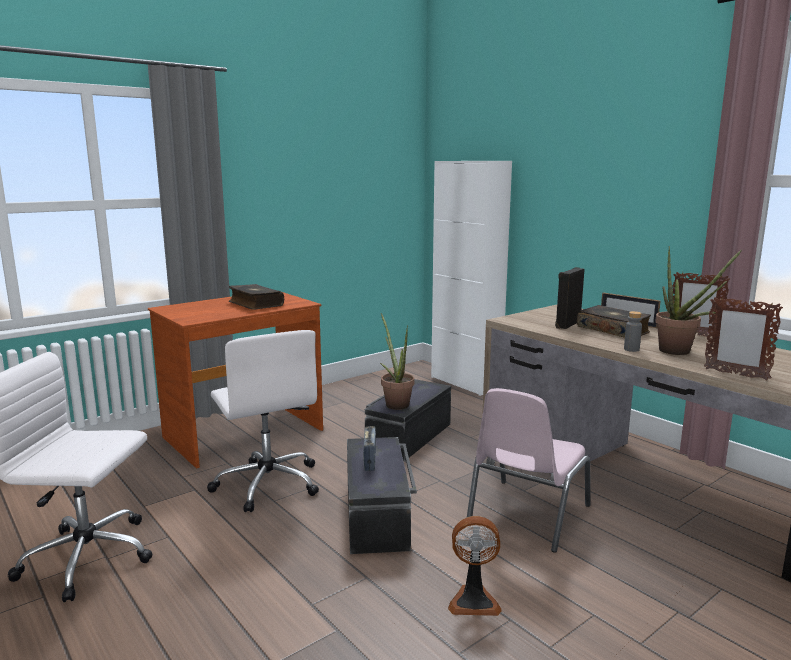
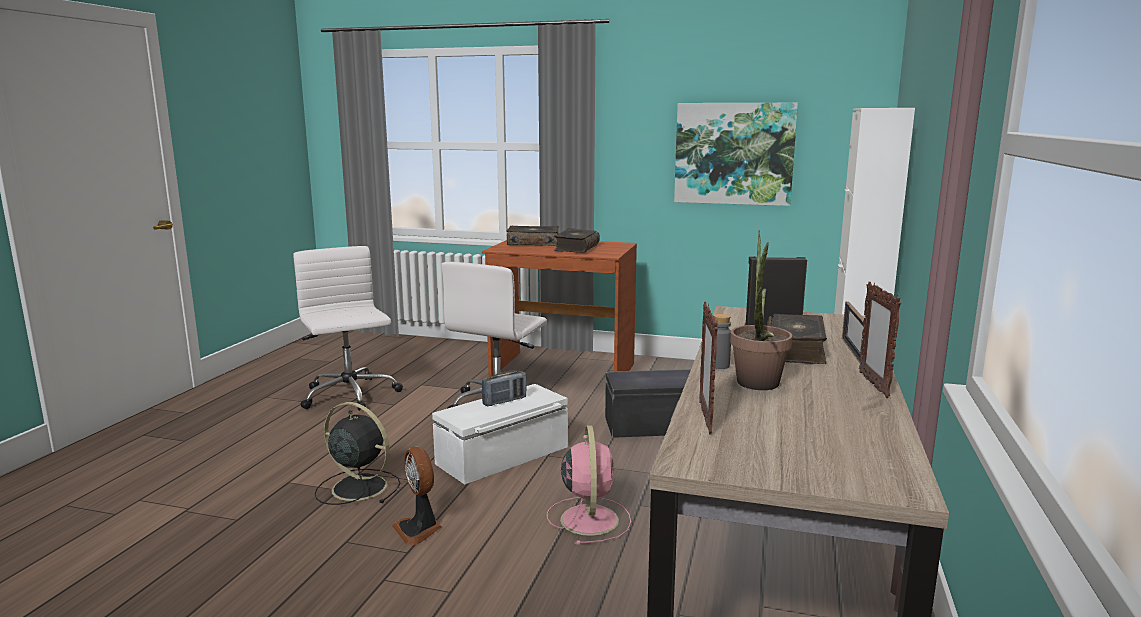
camera: 55 degrees right, 0 degrees up
(198, 308) = (533, 243): none -> book
(330, 200) = (734, 153): none -> picture
(346, 615) = (357, 487): none -> black fan
(378, 515) = (504, 456): black storage box -> white storage box
(395, 403) = (638, 378): potted plant -> none
(526, 515) = (589, 518): pink chair -> pink fan

